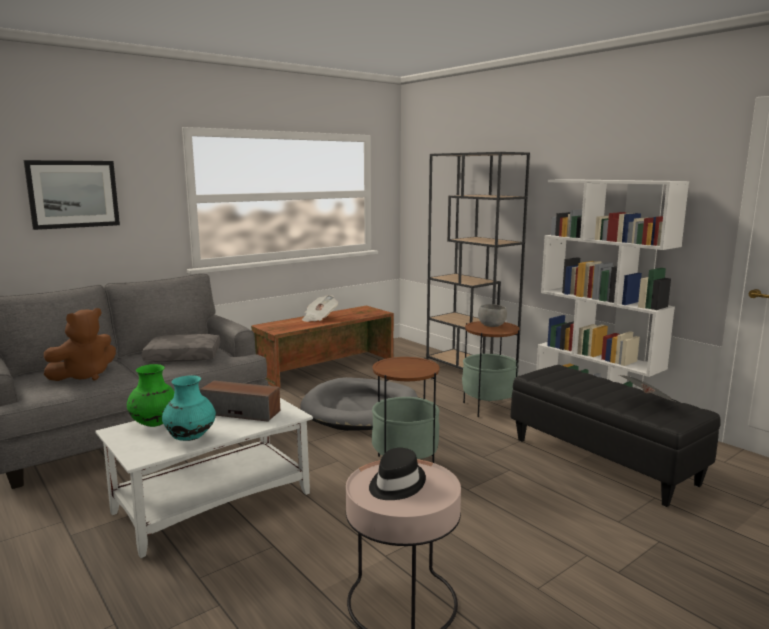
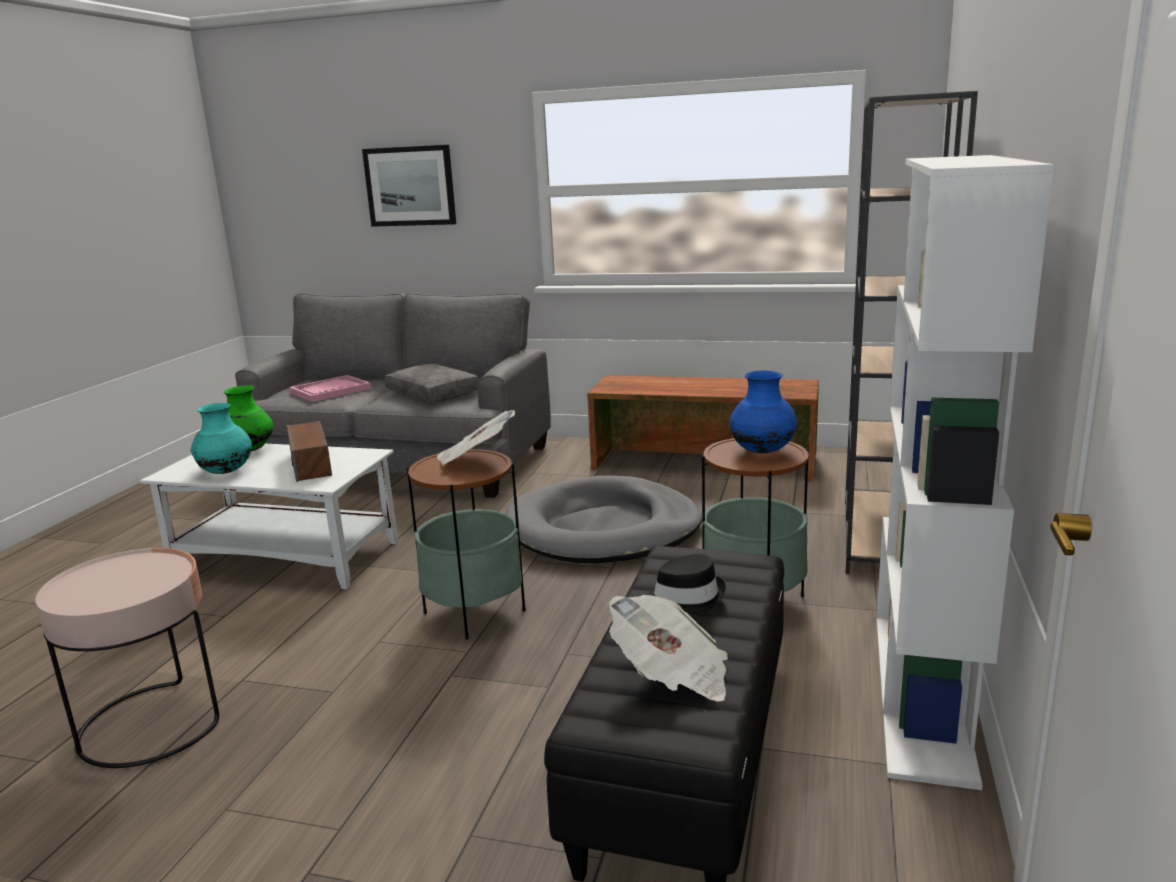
camera: 55 degrees right, 5 degrees up
(84, 376) = (330, 391): brown plush toy -> pink tray
(319, 318) = (696, 384): newspaper -> newspaper (475, 459)
(395, 484) = (122, 576): black hat -> black hat (685, 598)
(491, 326) = (762, 451): grey bowl -> blue vase

